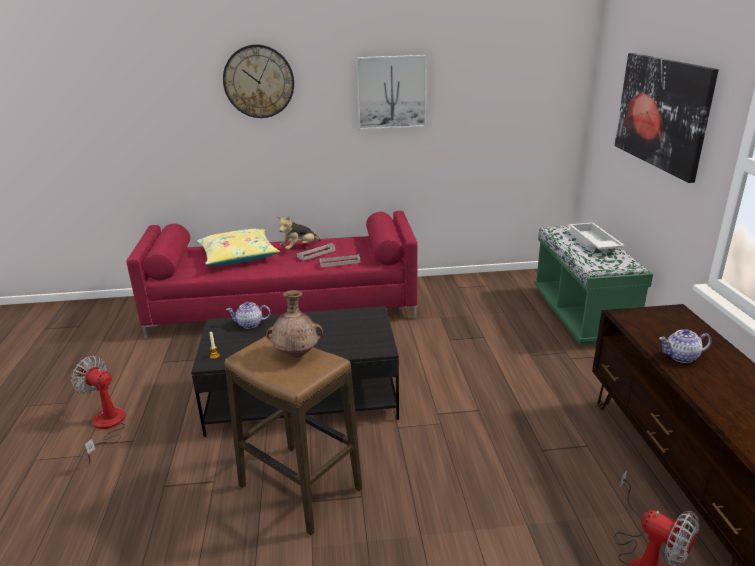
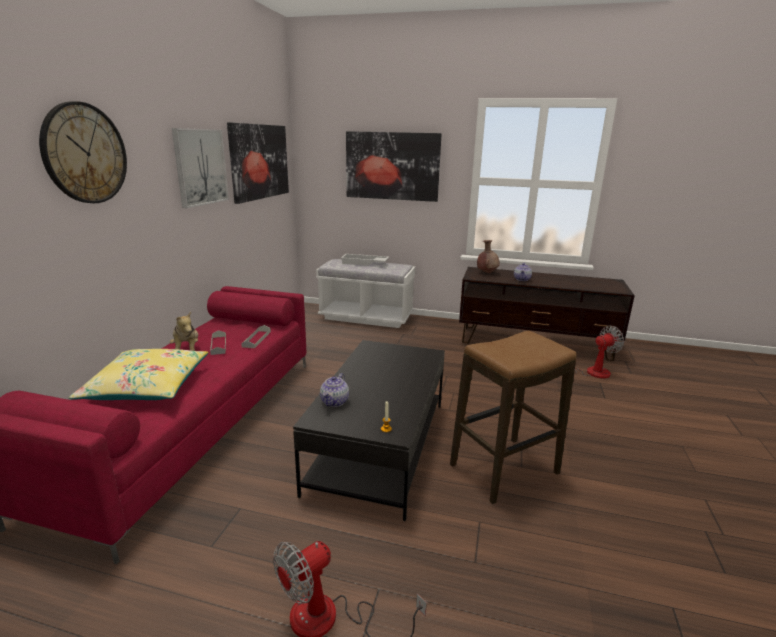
camera: 70 degrees left, 5 degrees down
(297, 354) = (512, 344): brown vase -> brown vase (487, 273)
(503, 87) = (259, 161): none -> picture
(581, 315) = (366, 317): green bench -> white bench

